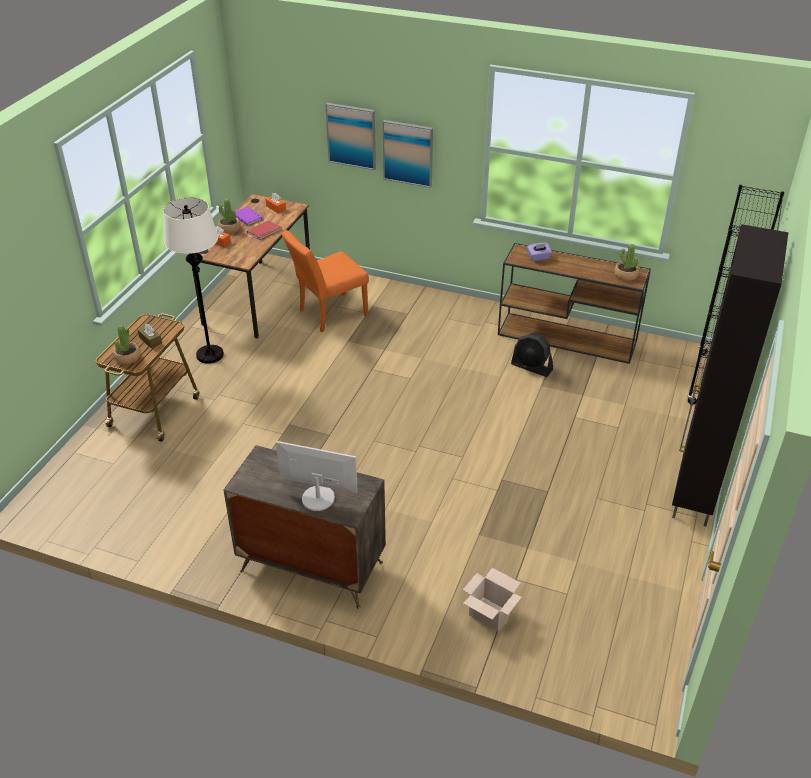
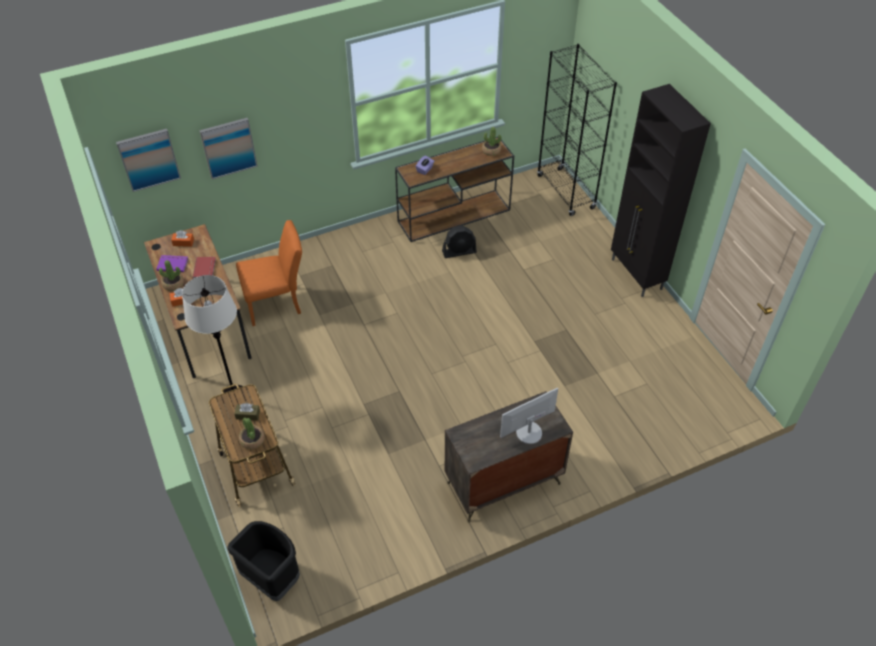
camera: 45 degrees left, 10 degrees up
(58, 490) = (272, 578): none -> black trash can
(328, 314) = (277, 303): orange chair -> orange chair turned 120 degrees counterclockwise
(408, 153) = (284, 139): picture -> picture (149, 159)
(489, 614) = (625, 428): cardboard box -> none

